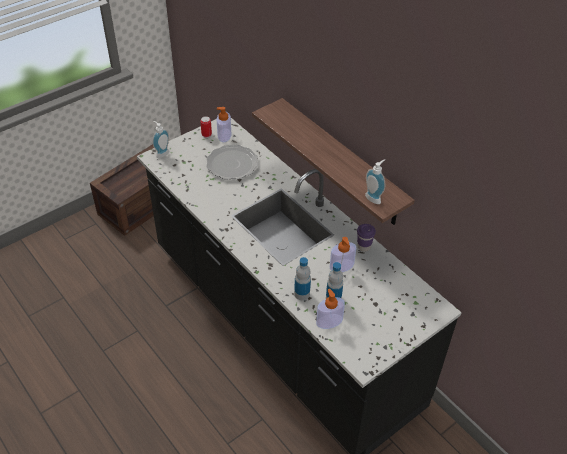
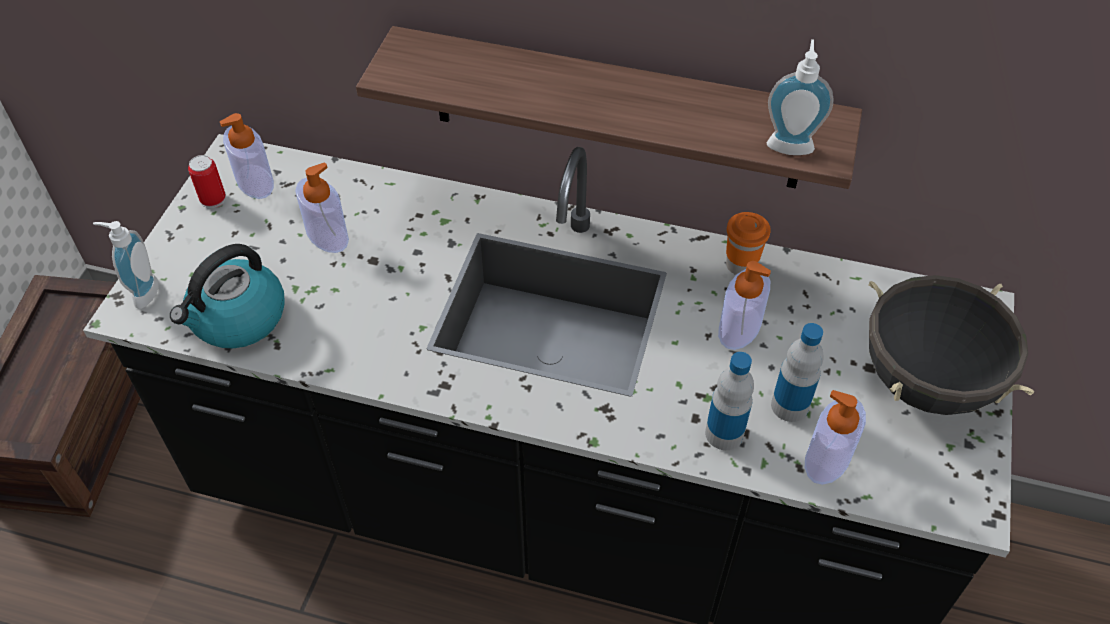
camera: 35 degrees left, 5 degrees up
(182, 176) = (237, 319): none -> kettle
(232, 164) = (327, 235): plate -> soap dispenser
(364, 246) = (741, 265): purple cup -> orange cup
(391, 320) = (926, 382): none -> black cooking pot

